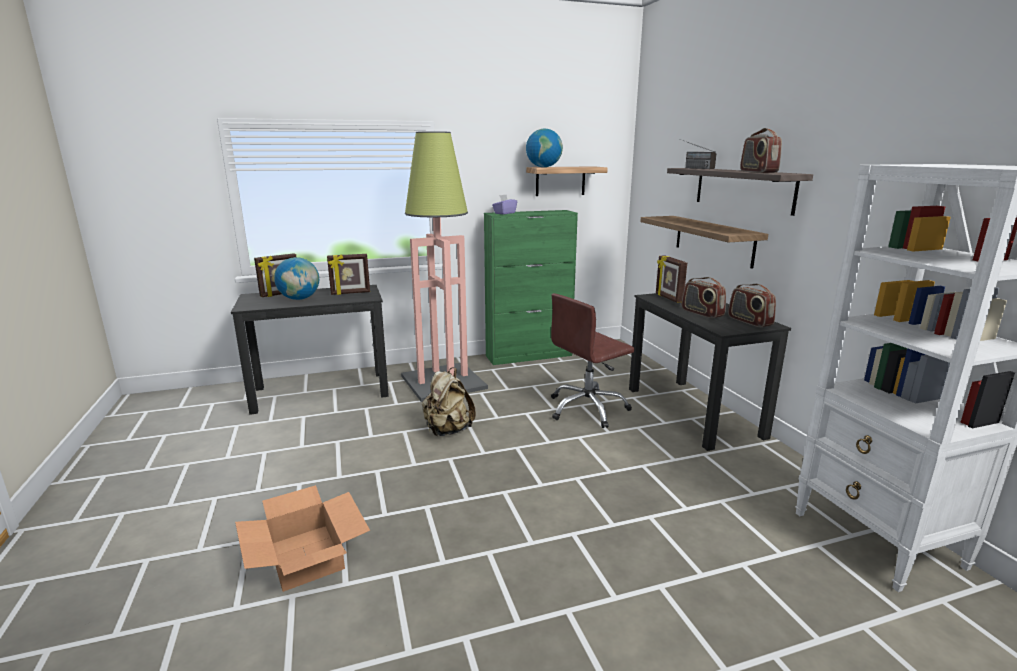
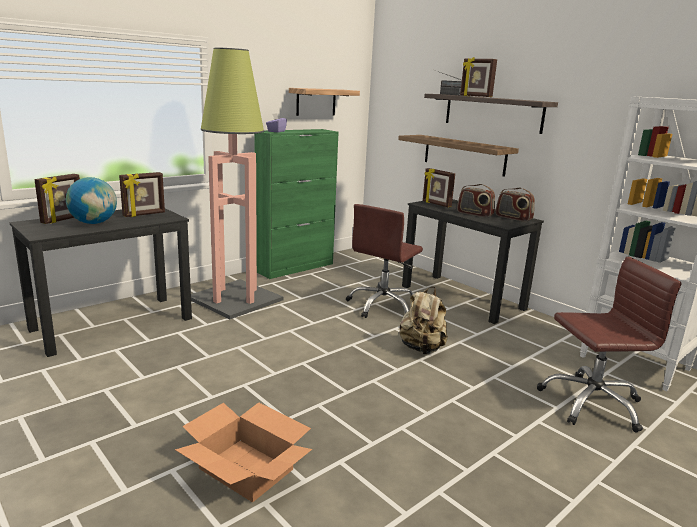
camera: 25 degrees left, 0 degrees up
(447, 430) = (279, 340): beige backpack -> beige backpack (422, 349)
(543, 167) = (307, 88): globe -> none
(717, 170) = (475, 96): none -> picture frame
(757, 172) = (514, 99): radio -> none
(758, 580) = (591, 403): none -> brown office chair

